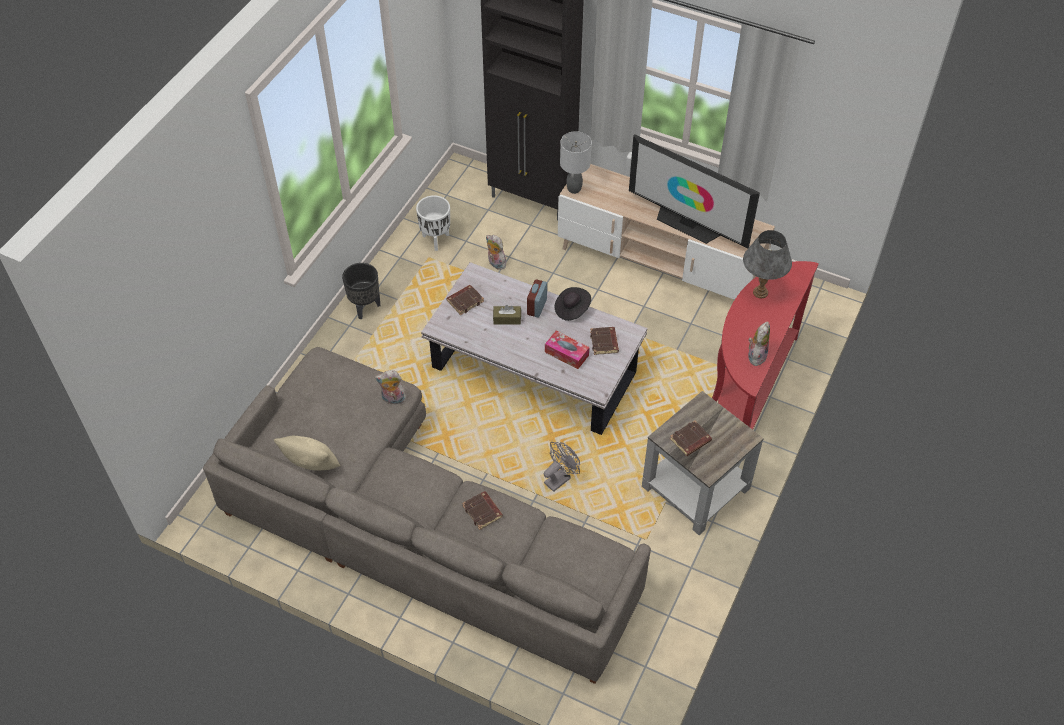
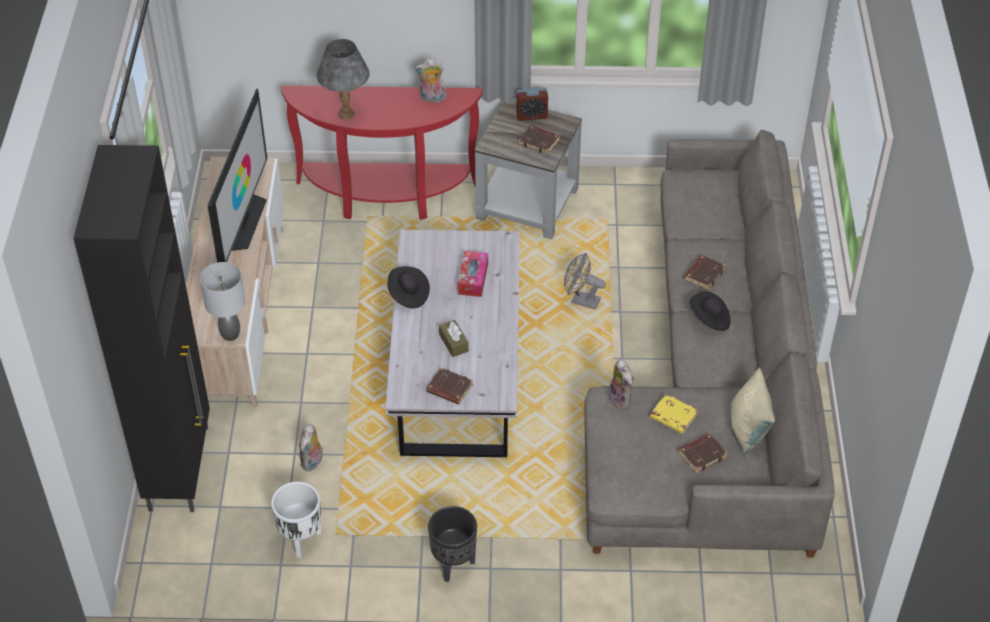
camera: 115 degrees left, 5 degrees down
(353, 421) = (672, 416): none -> yellow book
(432, 492) = (710, 319): none -> black hat
(537, 307) = (421, 324): alarm clock -> alarm clock (531, 115)
(604, 343) = (440, 254): brown book -> brown book (702, 454)

